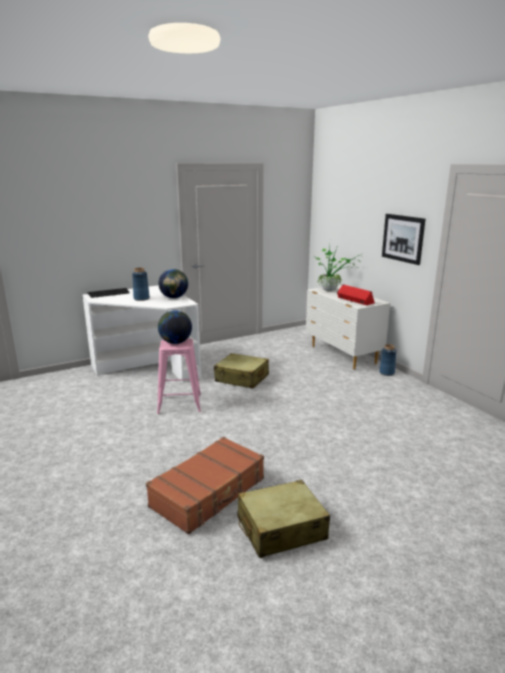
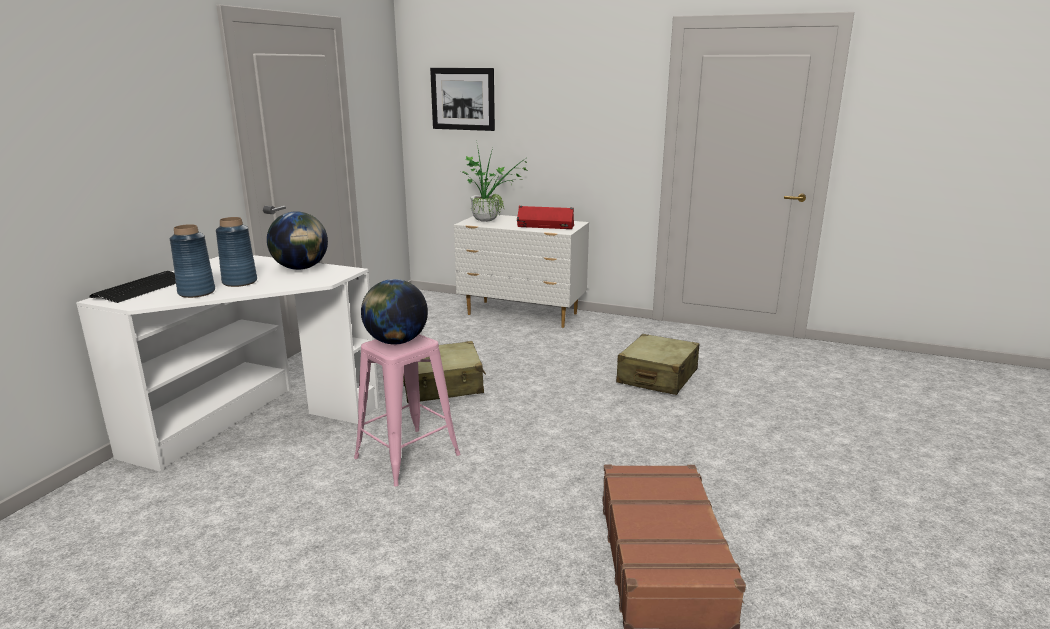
camera: 40 degrees left, 0 degrees up
(281, 529) = (809, 551): beige suitcase -> beige suitcase (657, 377)
(386, 373) = (604, 320): blue vase -> blue vase (196, 292)
(403, 238) = (599, 127): picture -> picture (463, 99)

